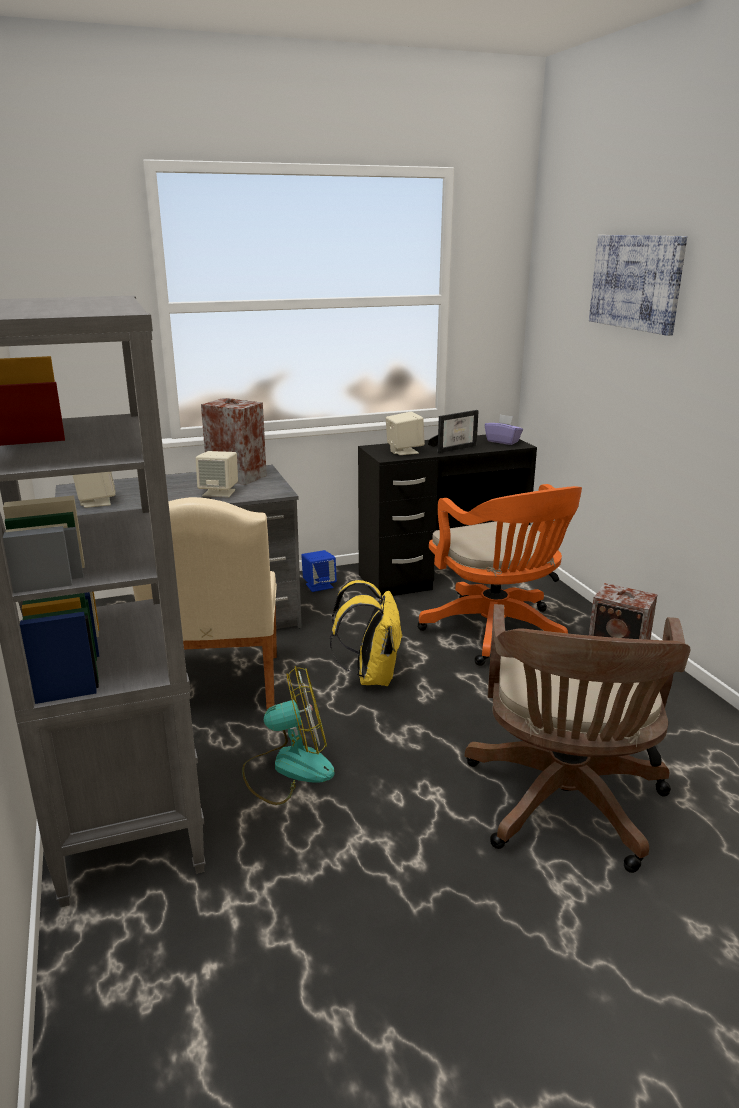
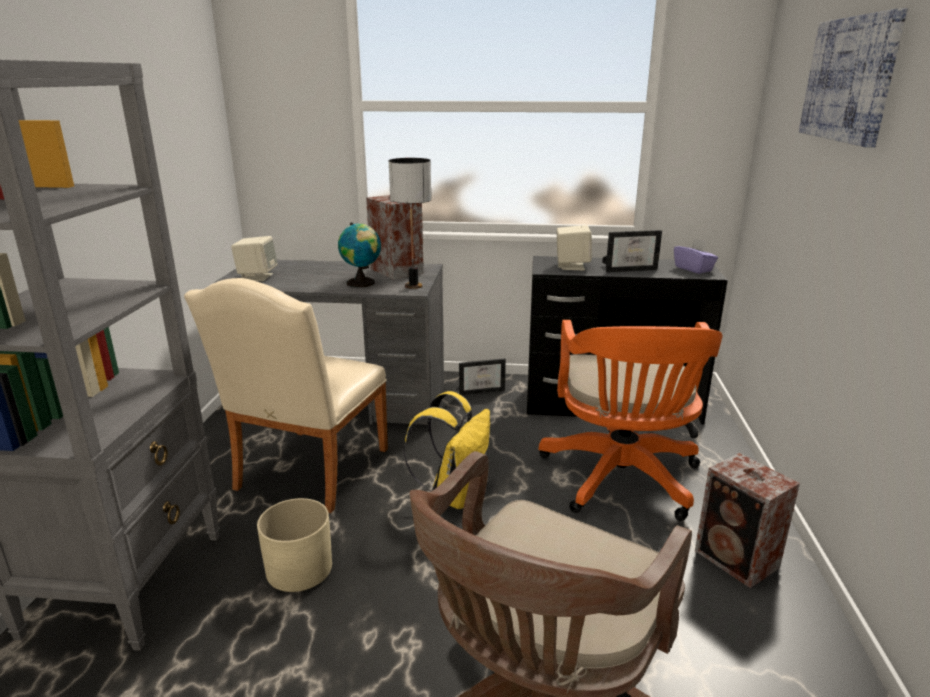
camera: 25 degrees right, 0 degrees up
(219, 493) = (362, 283): beige speaker -> globe
(273, 489) = (413, 286): none -> table lamp
(288, 768) = (299, 568): fan -> beige planter
(319, 586) = (481, 390): blue speaker -> picture frame

